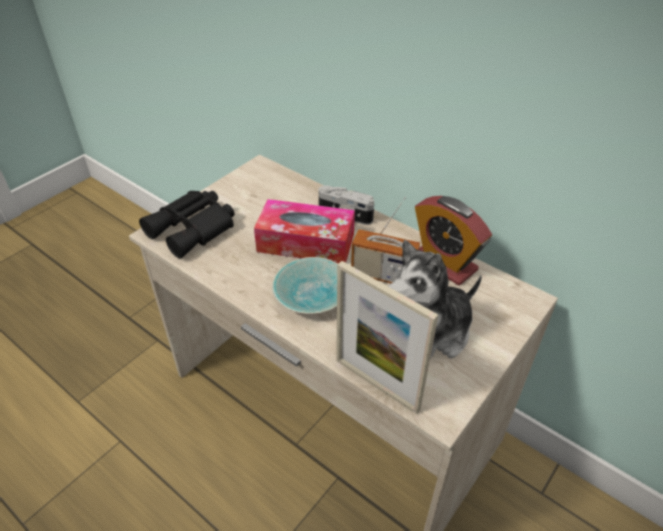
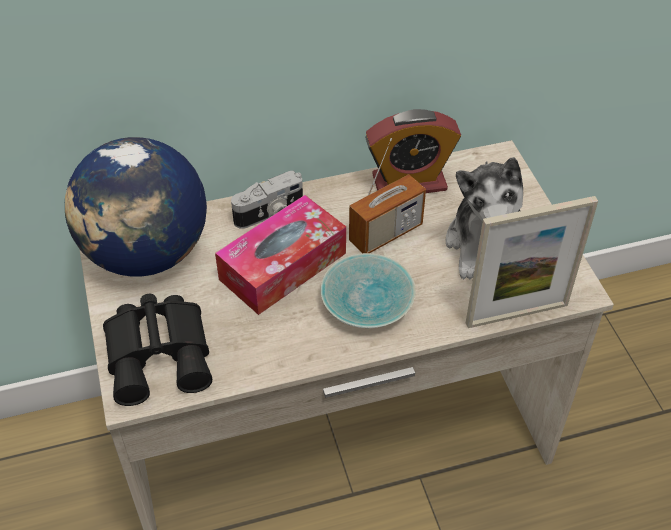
camera: 55 degrees left, 5 degrees up
(263, 186) = (146, 254): none -> globe

